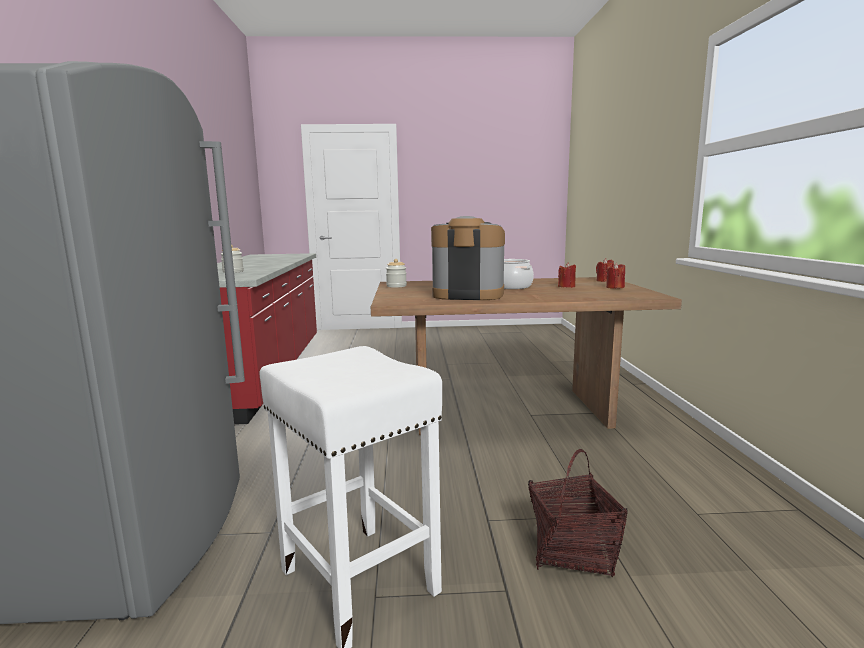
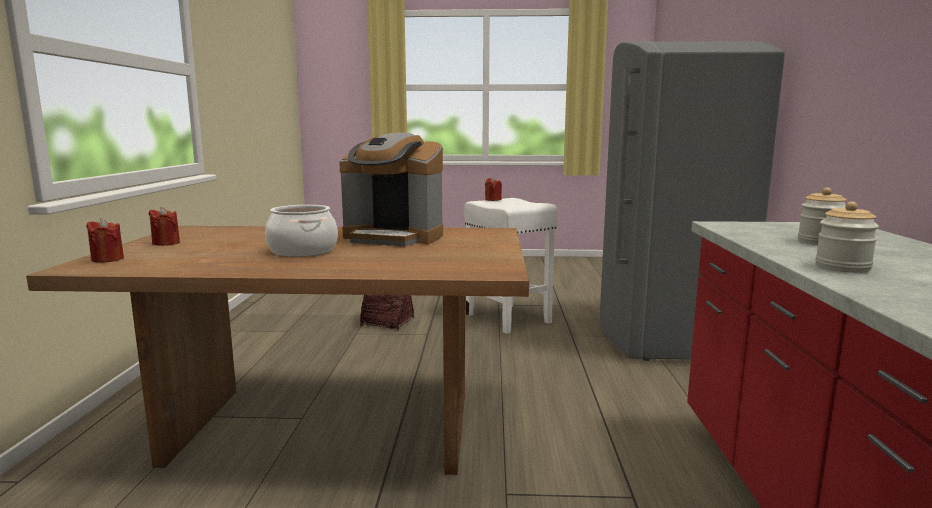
camera: 175 degrees left, 0 degrees up
(396, 286) = (491, 260): jar -> jar (842, 267)
(566, 286) = (223, 247): red candle -> red candle (493, 200)

